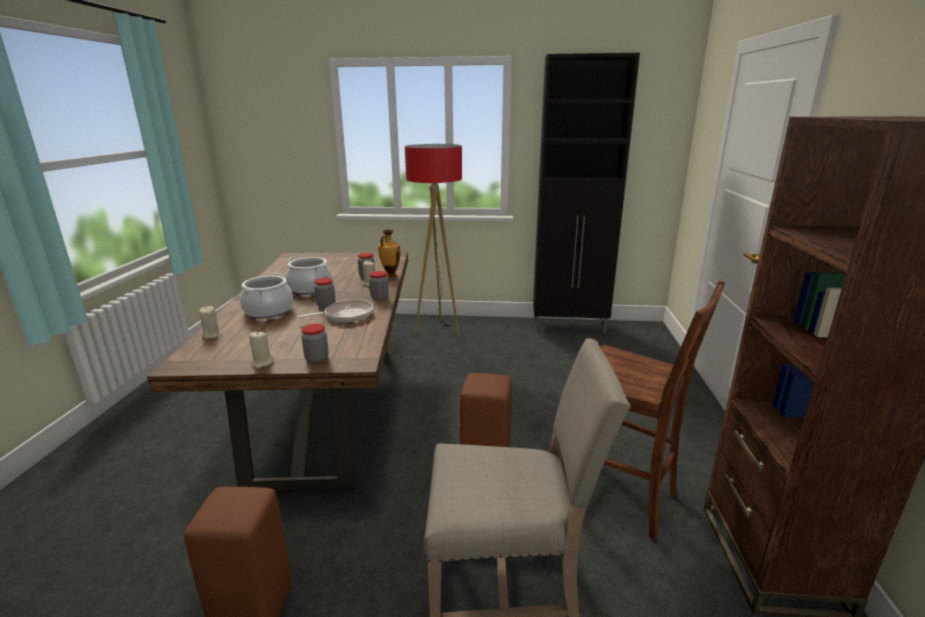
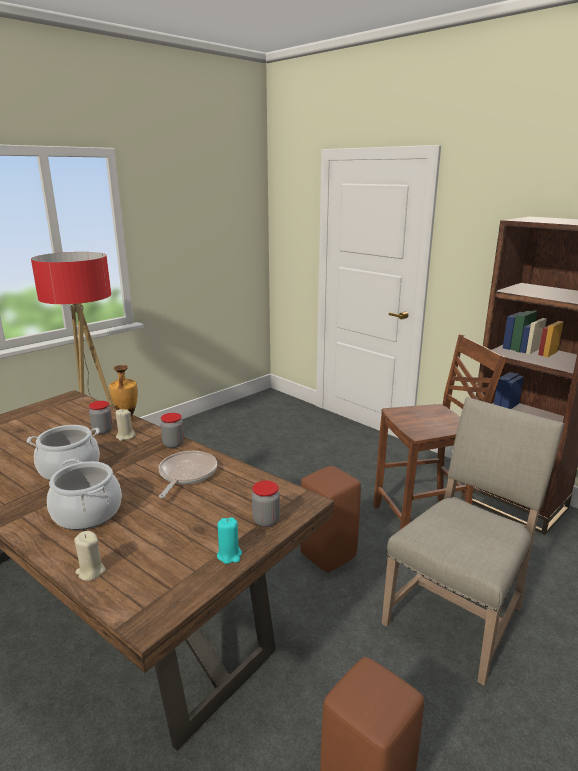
camera: 50 degrees left, 0 degrees up
(262, 363) = (229, 555): beige candle -> turquoise candle
(326, 305) = (139, 476): jar -> none
(570, 326) = (214, 418): black cabinet -> none

